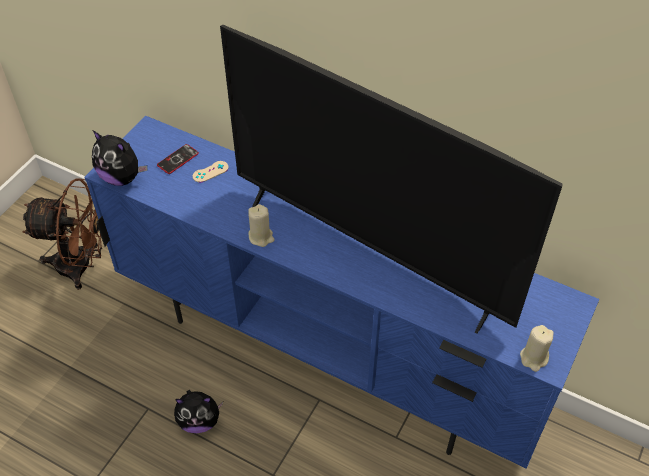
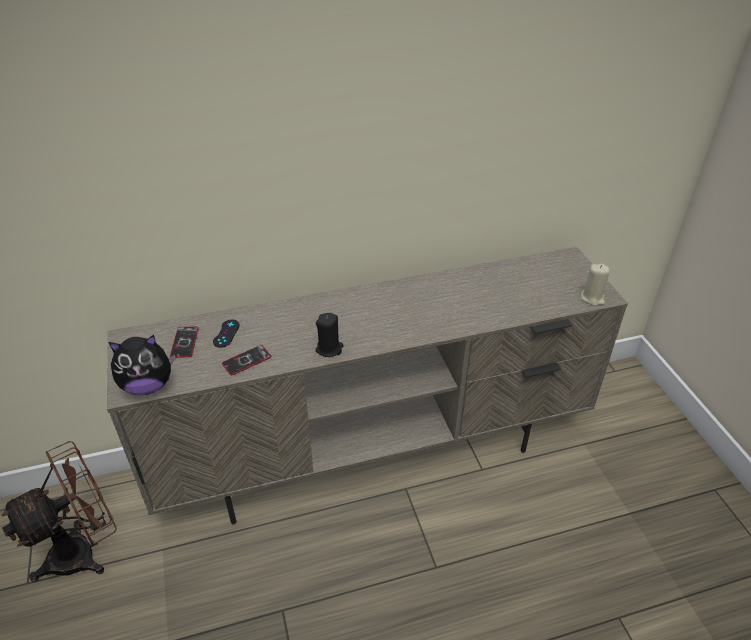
camera: 45 degrees left, 10 degrees down
(198, 204) = (246, 360): none -> phone
(199, 421) = (336, 580): plush toy -> none
(210, 172) = (226, 333): beige game controller -> black game controller
(261, 237) = (329, 349): beige candle -> black candle
(328, 355) = (376, 454): blue tv stand -> beige tv stand
(368, 254) = (419, 309): television -> none

